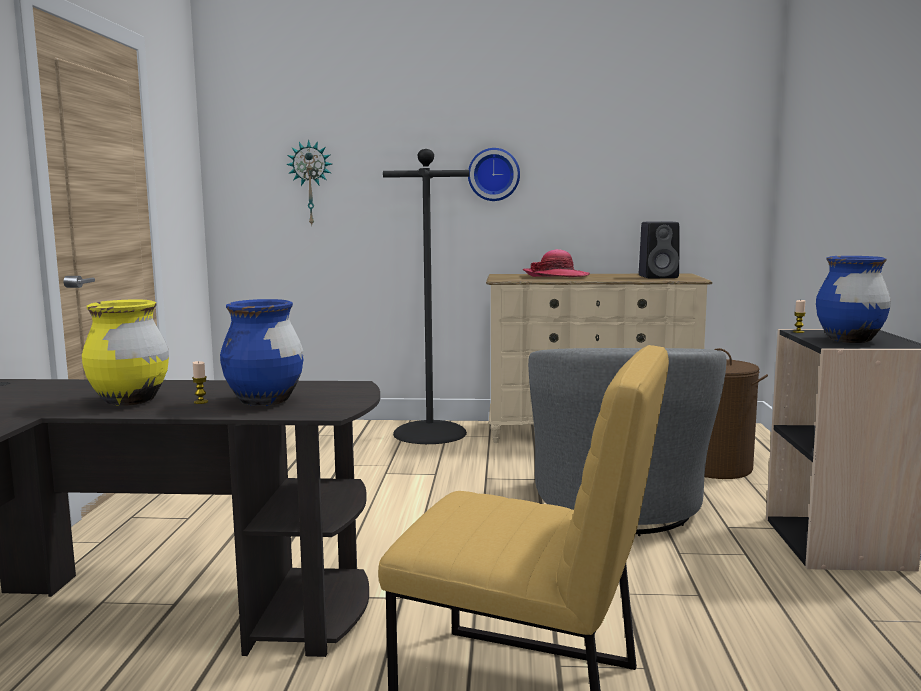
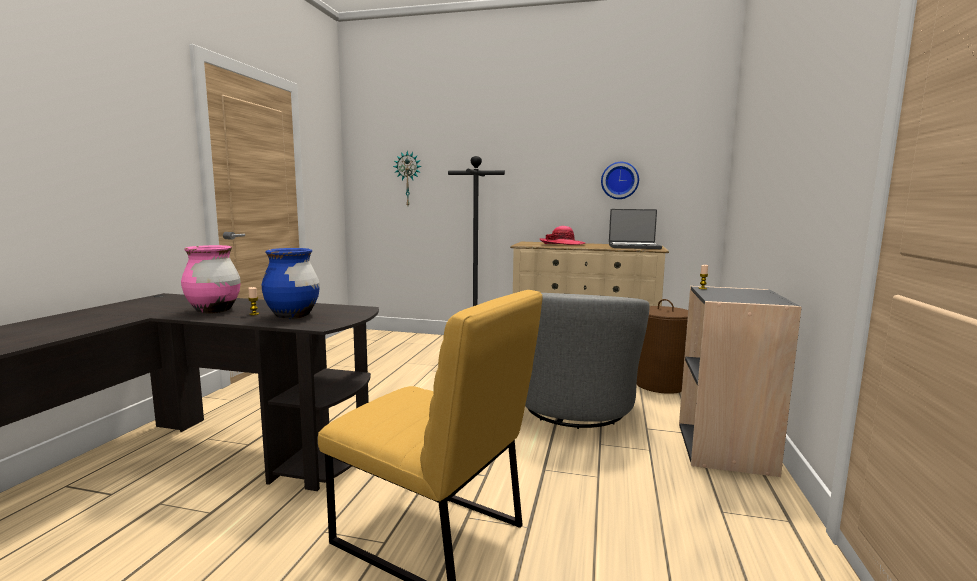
camera: 10 degrees right, 0 degrees up
(129, 401) = (214, 311): yellow vase -> pink vase
(494, 174) = (525, 174): wall clock -> wall clock (619, 180)
(659, 277) = (634, 247): black speaker -> laptop
(849, 340) = (735, 296): blue vase -> none

